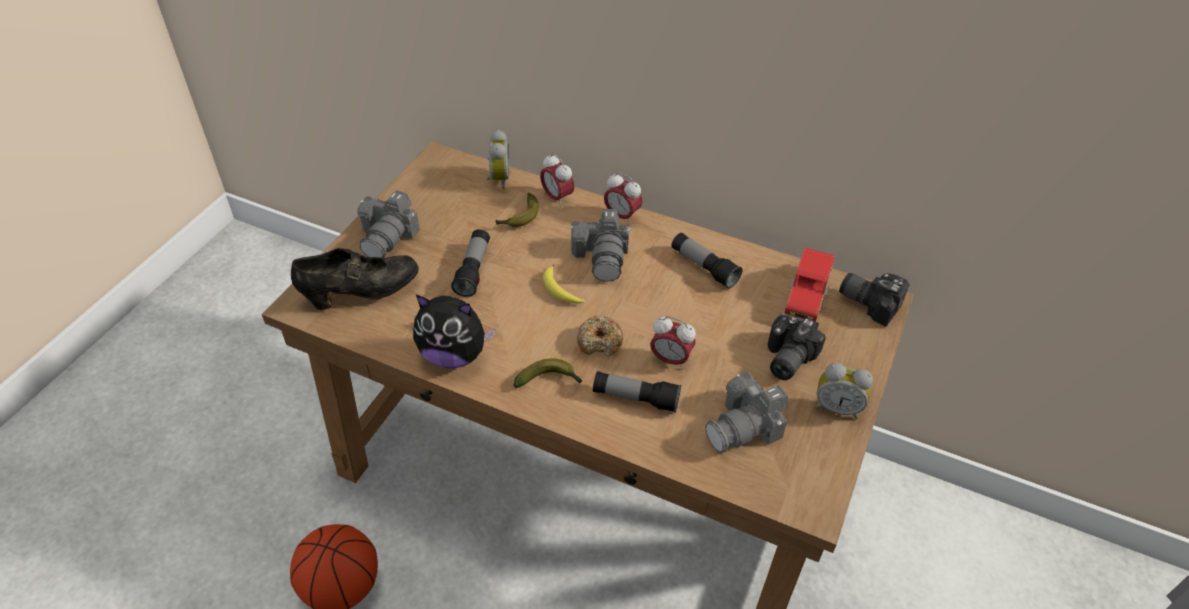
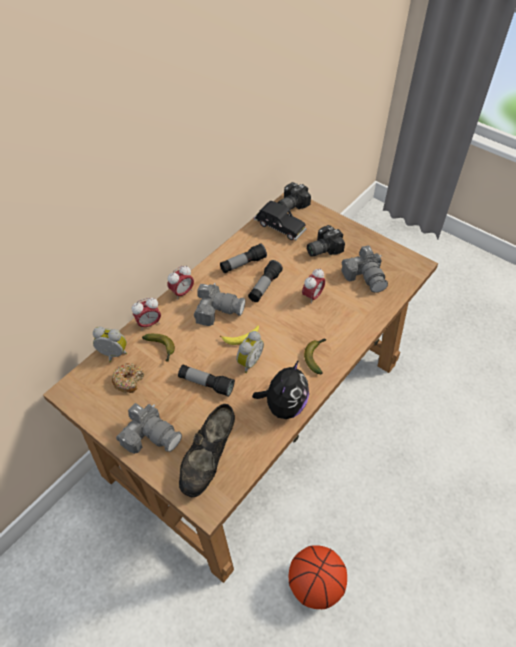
camera: 75 degrees left, 5 degrees up
(361, 293) = (208, 459): black shoe -> black shoe turned 150 degrees counterclockwise
(600, 342) = (291, 326): donut -> donut (128, 380)
(635, 398) = (338, 318): flashlight -> flashlight (264, 286)
(785, 358) = (322, 248): camera -> camera turned 105 degrees clockwise
(806, 296) = (279, 227): red toy car -> black toy car
(837, 407) = (358, 239): alarm clock -> alarm clock (248, 361)

